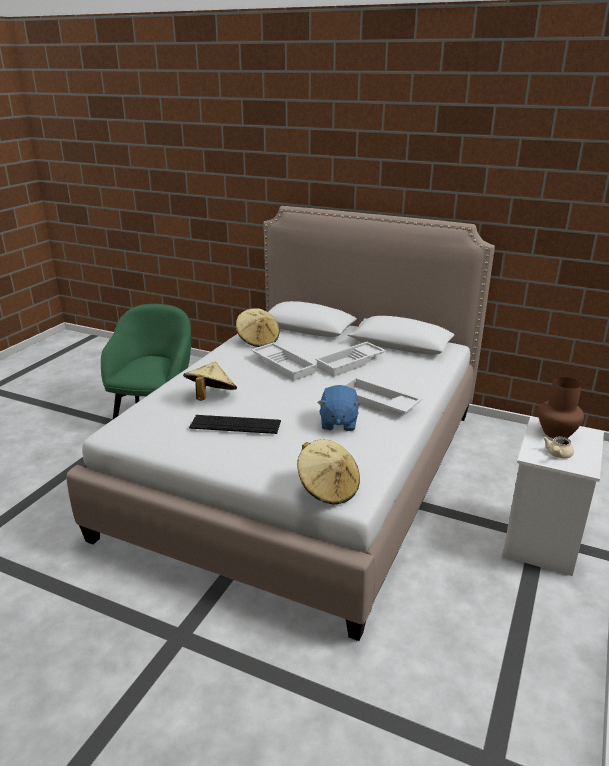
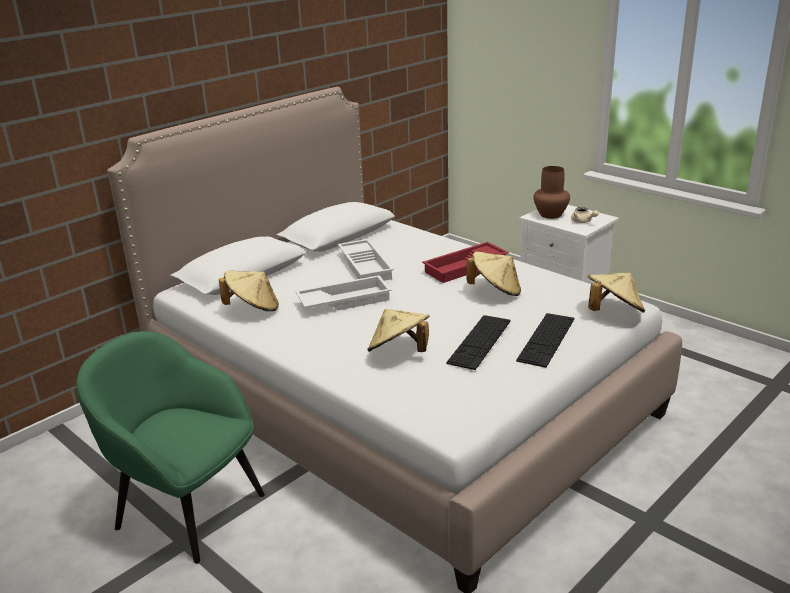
camera: 70 degrees left, 0 degrees up
(254, 456) = (546, 339): none -> keyboard
(338, 422) = (495, 291): blue plush toy -> beige hat
(377, 403) = (465, 268): white tray -> red tray

